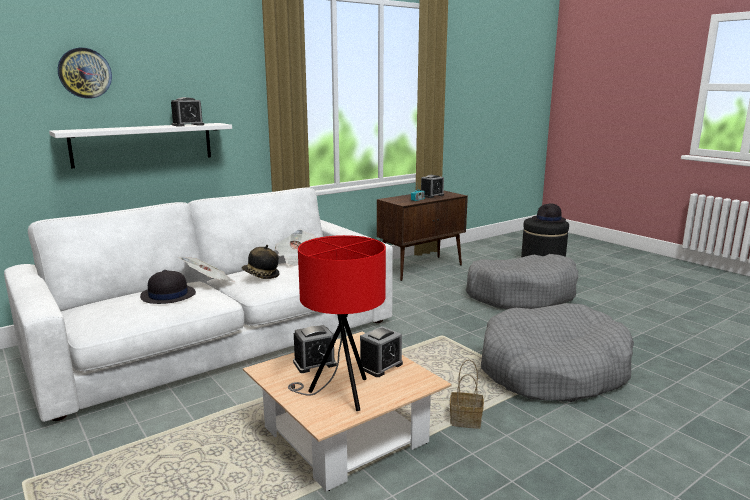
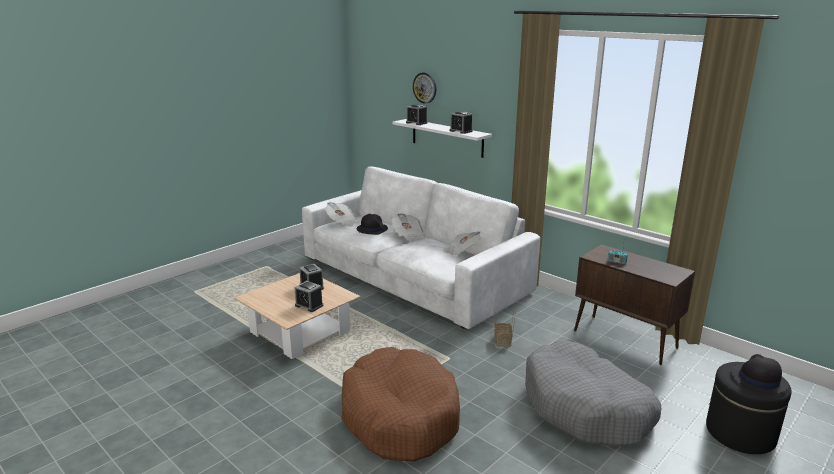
camera: 80 degrees right, 5 degrees up
(105, 314) = (341, 222): none -> newspaper
(261, 275) = (416, 245): hat -> none
(340, 394) = (276, 297): red table lamp -> none
(432, 195) = (649, 267): alarm clock -> alarm clock (416, 123)
(466, 420) = (317, 373): basket -> basket (503, 342)
(552, 370) = (400, 416): grey dog bed -> brown dog bed

